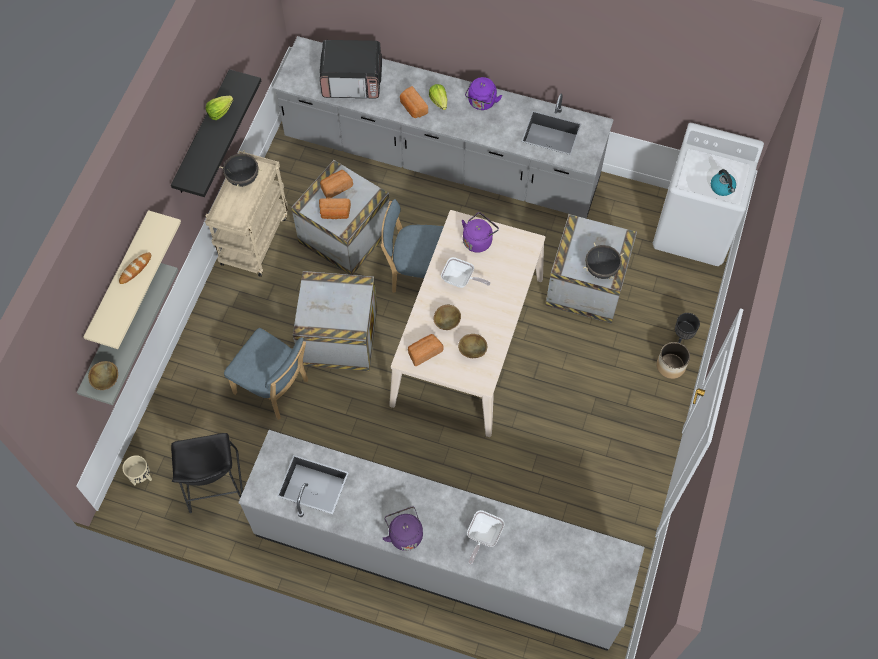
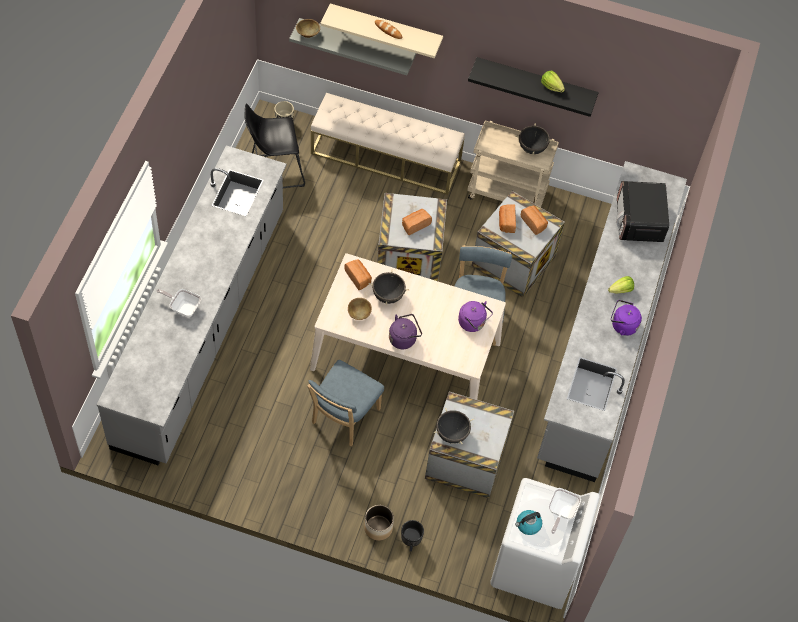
camera: 85 degrees right, 5 degrees down
(198, 361) = (386, 157): none -> beige bench
(274, 388) = (360, 210): blue chair -> blue chair (343, 418)
(404, 534) = (190, 253): purple kettle -> purple kettle (404, 338)
(413, 108) = (611, 269): bread -> bread (415, 225)
(447, 322) = (388, 296): brown bowl -> black cooking pot
(460, 280) = (430, 307): frying pan -> frying pan (561, 512)

